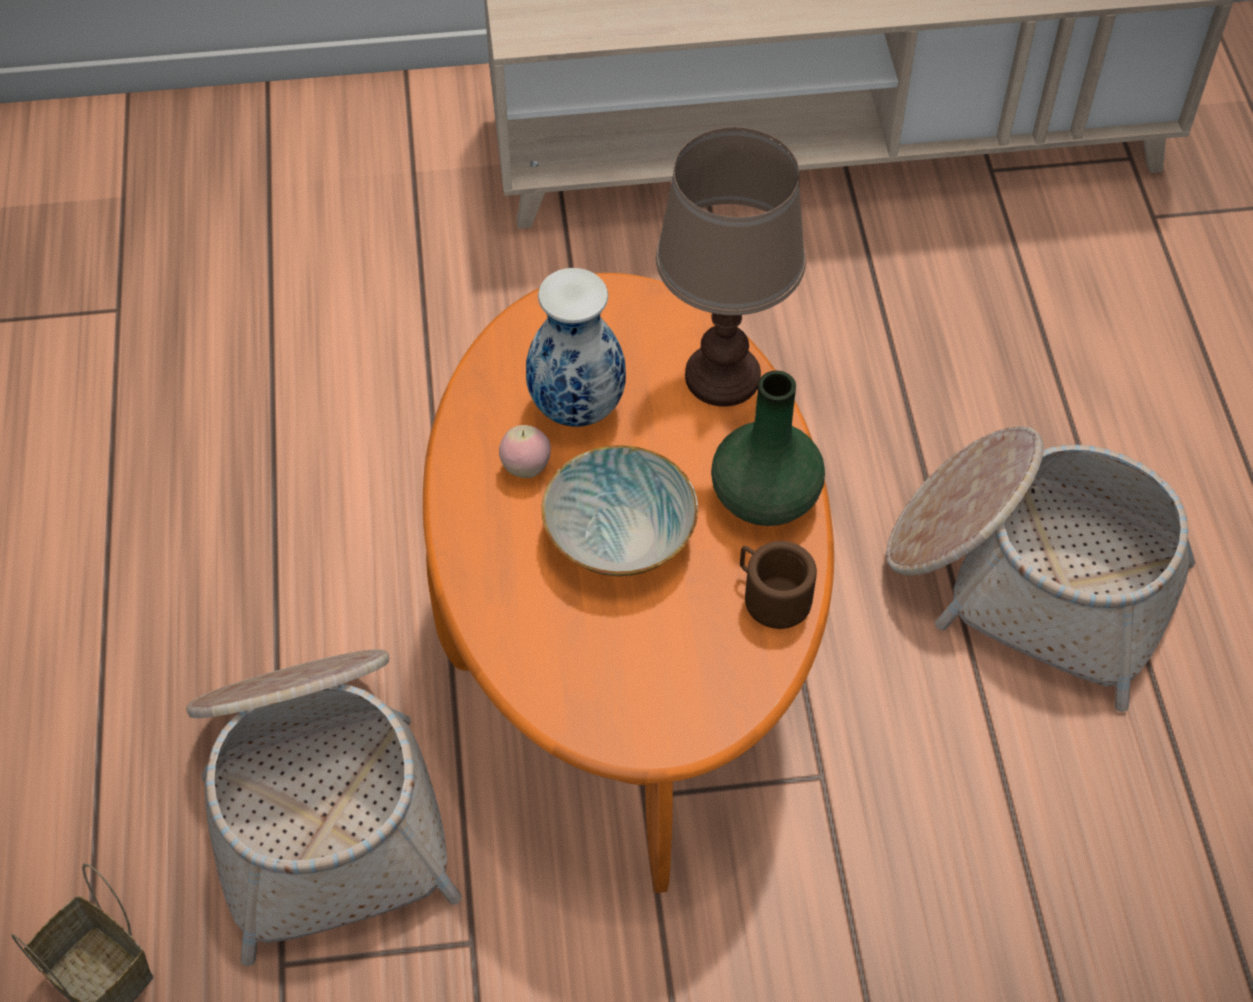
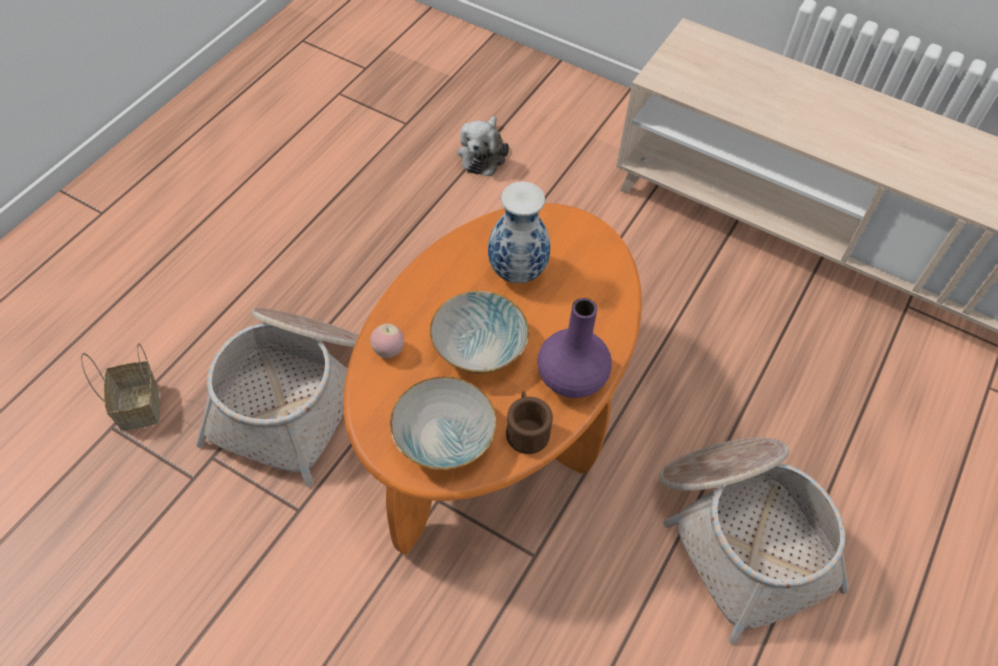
camera: 35 degrees right, 0 degrees up
(278, 289) = (483, 154): none -> plush toy
(526, 468) = (464, 285): apple -> apple (388, 351)
(681, 675) = (442, 437): none -> bowl
(722, 378) = (606, 303): brown table lamp -> none
(766, 498) = (571, 378): green vase -> purple vase

